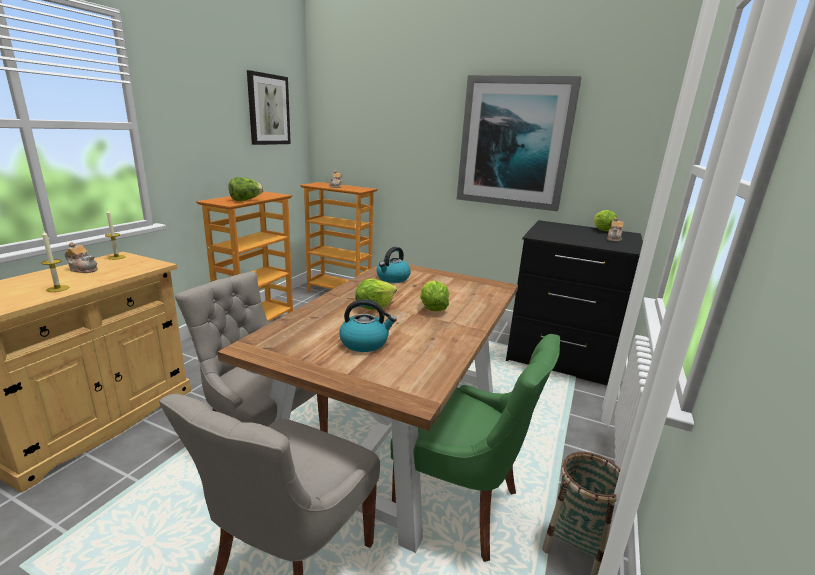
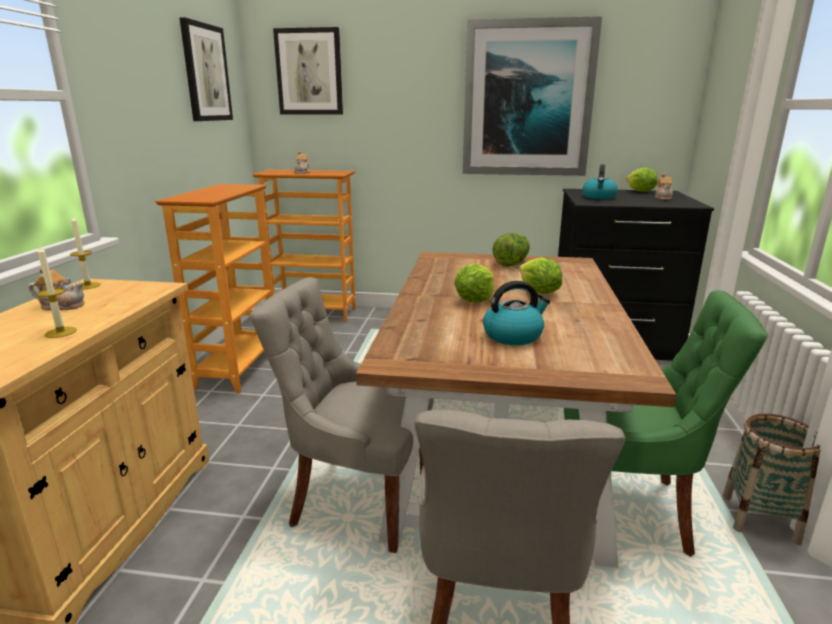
camera: 15 degrees left, 0 degrees up
(246, 200) = (220, 194): lettuce -> lettuce (512, 263)
(351, 111) = (309, 72): none -> picture
(392, 278) = (455, 269): kettle -> kettle (599, 197)

